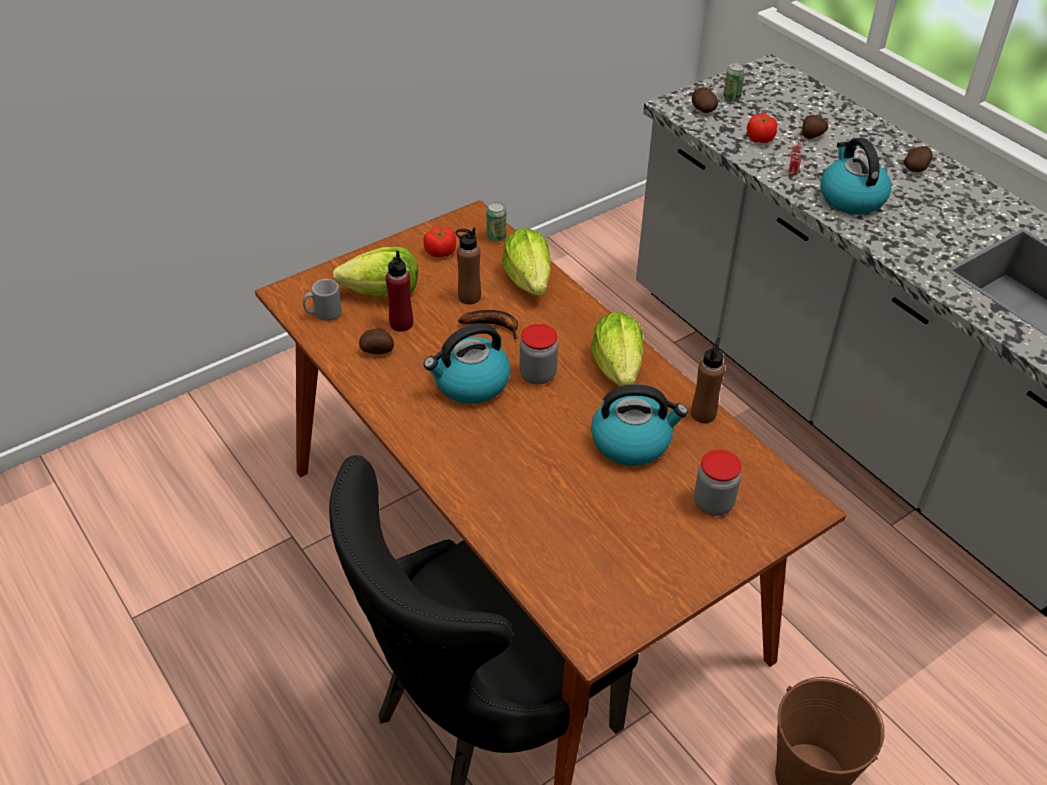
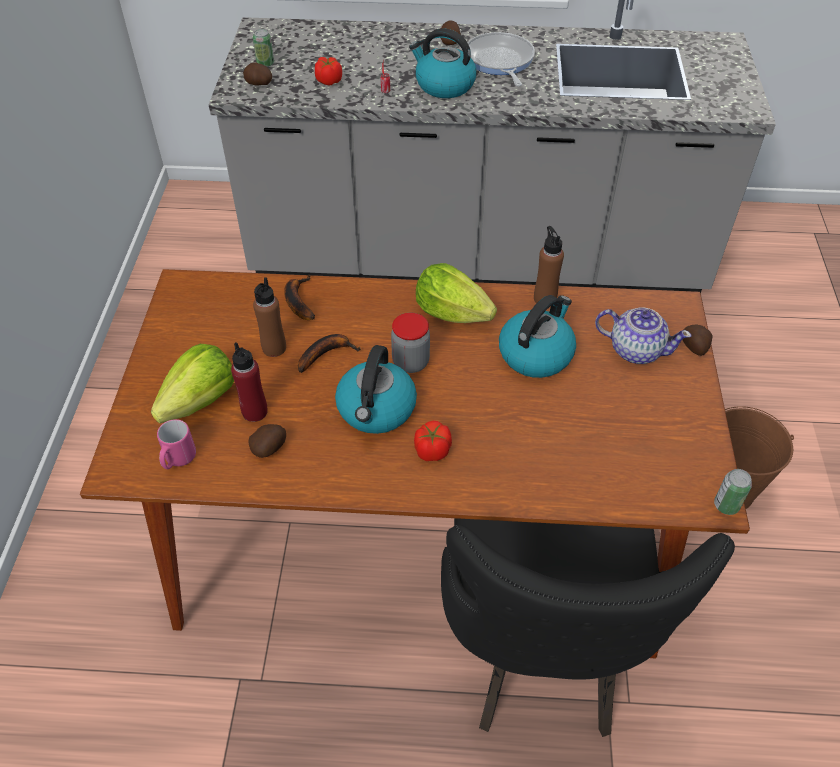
camera: 50 degrees left, 5 degrees up
(323, 314) = (178, 460): grey mug -> pink mug
(440, 252) = (196, 332): tomato -> tomato (432, 450)
(496, 237) = (222, 287): can -> can (726, 505)
(528, 280) = (298, 301): lettuce -> banana
(713, 503) = (635, 349): jar -> teapot
(811, 136) = (358, 59): potato -> potato (694, 347)
(936, 210) = (499, 61): none -> frying pan

